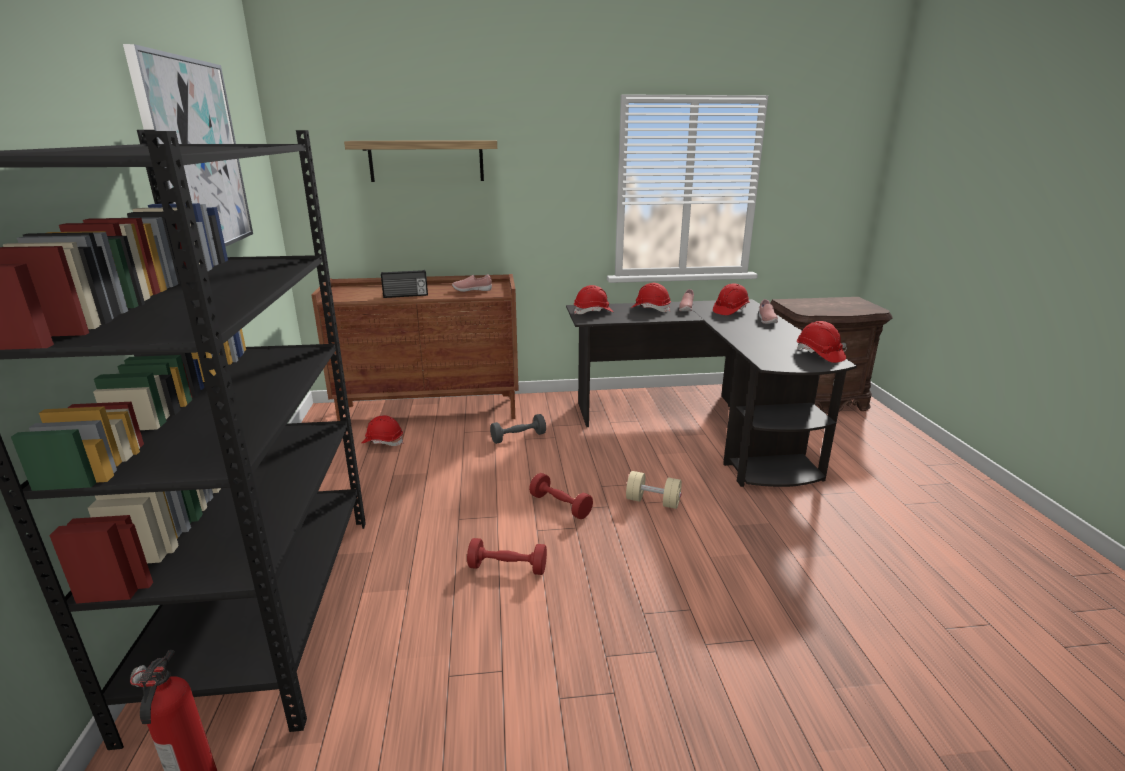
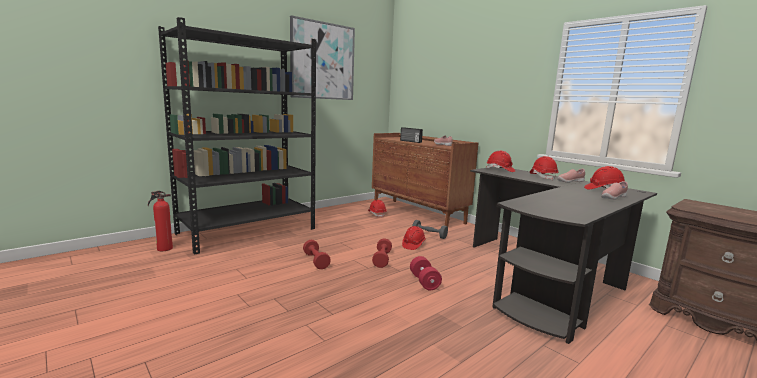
camera: 55 degrees right, 10 degrees down
(426, 161) = (447, 73): shelf -> none
(653, 501) = (424, 282): beige dumbbell -> red dumbbell
(819, 354) = (576, 213): red hard hat -> red hard hat (413, 245)

